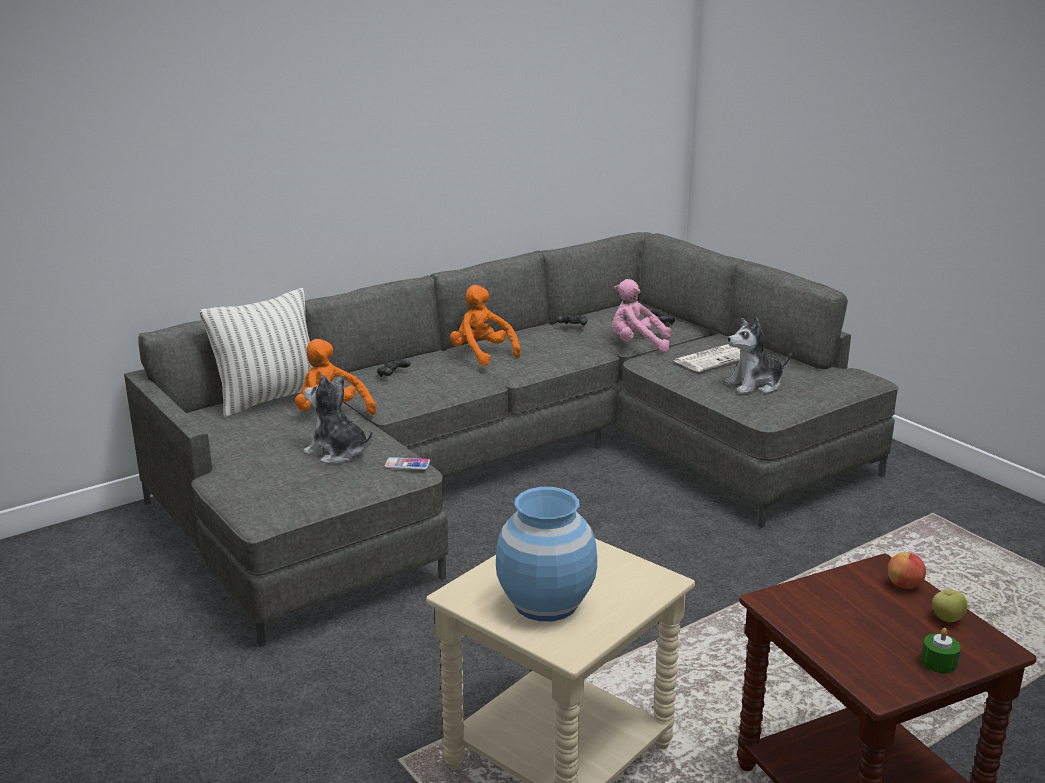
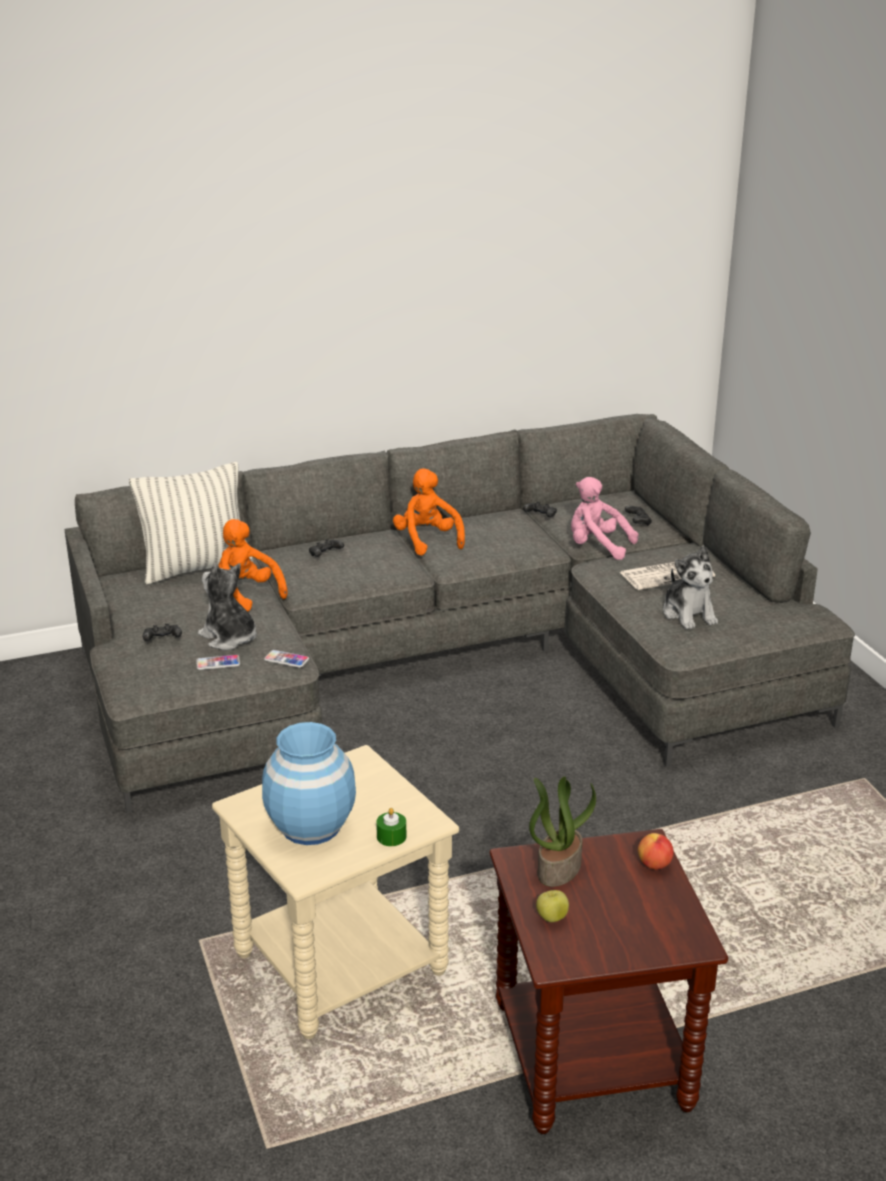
camera: 15 degrees right, 5 degrees up
(269, 463) = (162, 640): none -> black game controller
(339, 476) = (218, 663): none -> phone
(755, 385) = (689, 614): plush toy -> plush toy turned 105 degrees counterclockwise
(818, 602) = (558, 868): none -> potted plant
(938, 662) = (628, 946): green candle -> green candle (391, 837)
(946, 619) = (669, 905): apple -> apple (552, 917)

